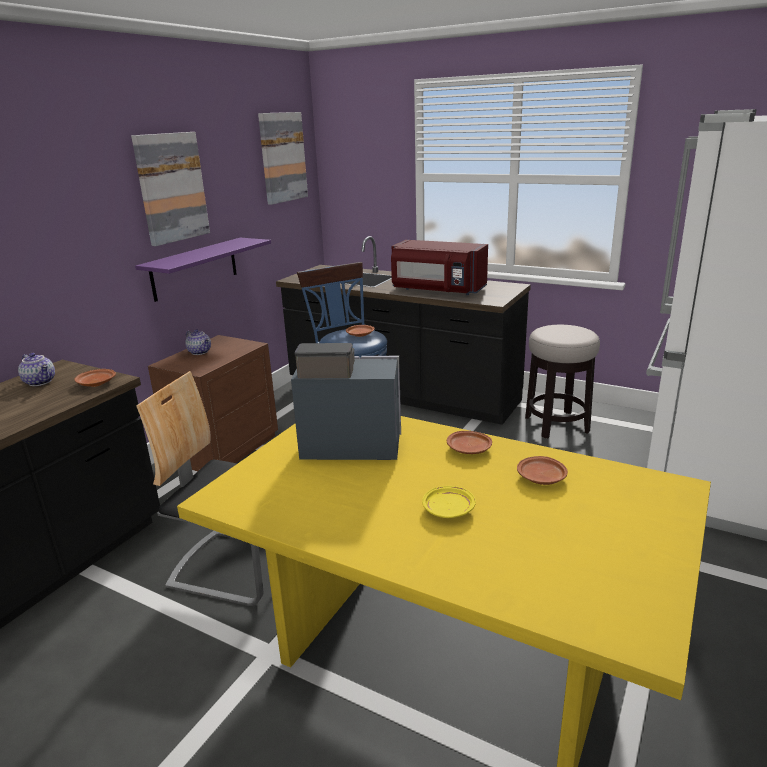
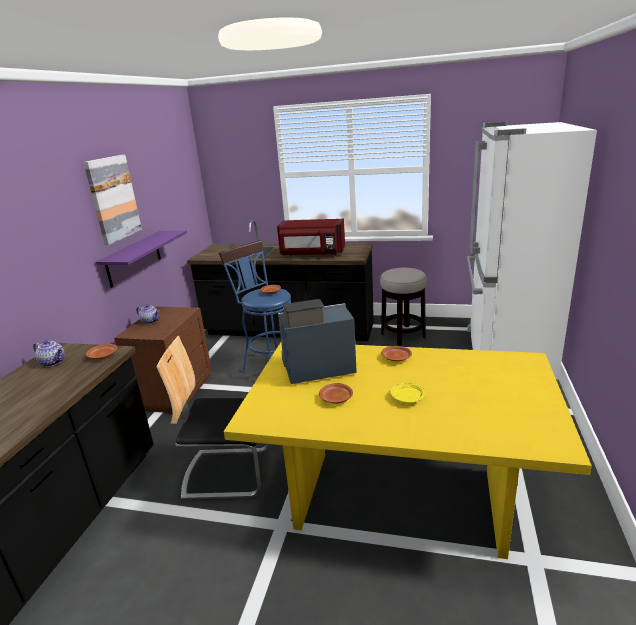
camera: 15 degrees left, 0 degrees up
(282, 157) = (179, 167): picture -> none
(541, 478) = (451, 368): brown plate -> brown plate (336, 399)

